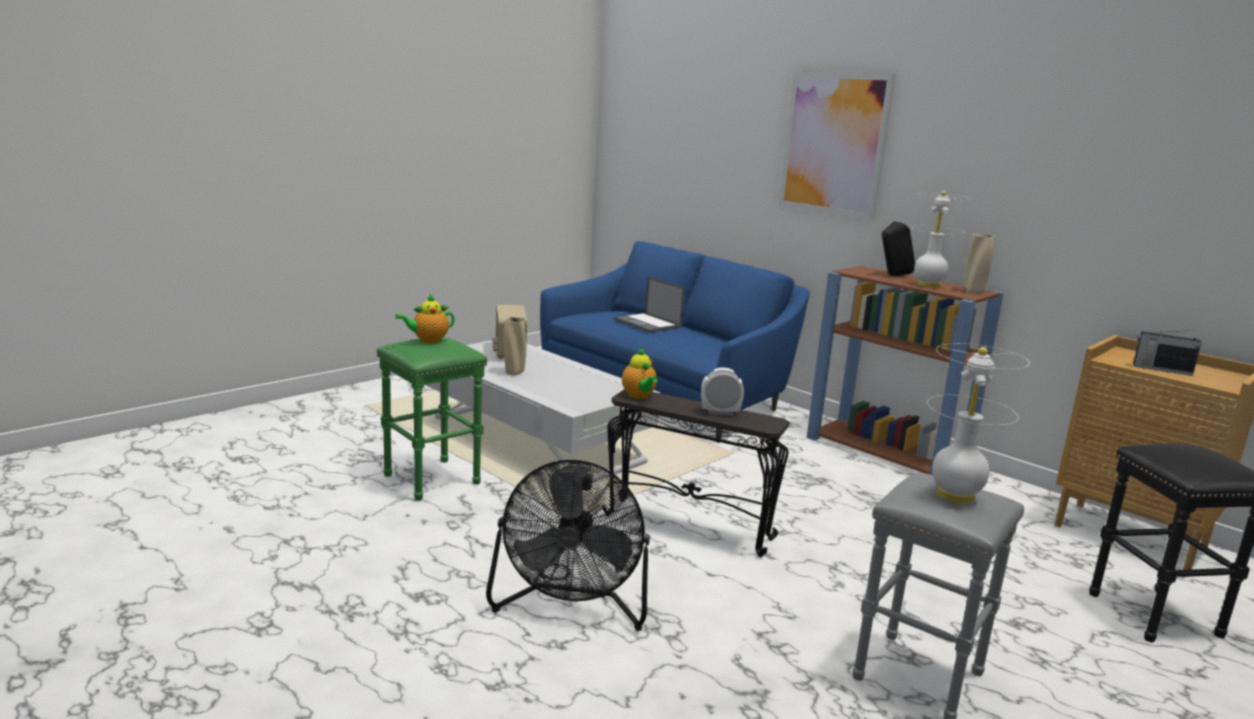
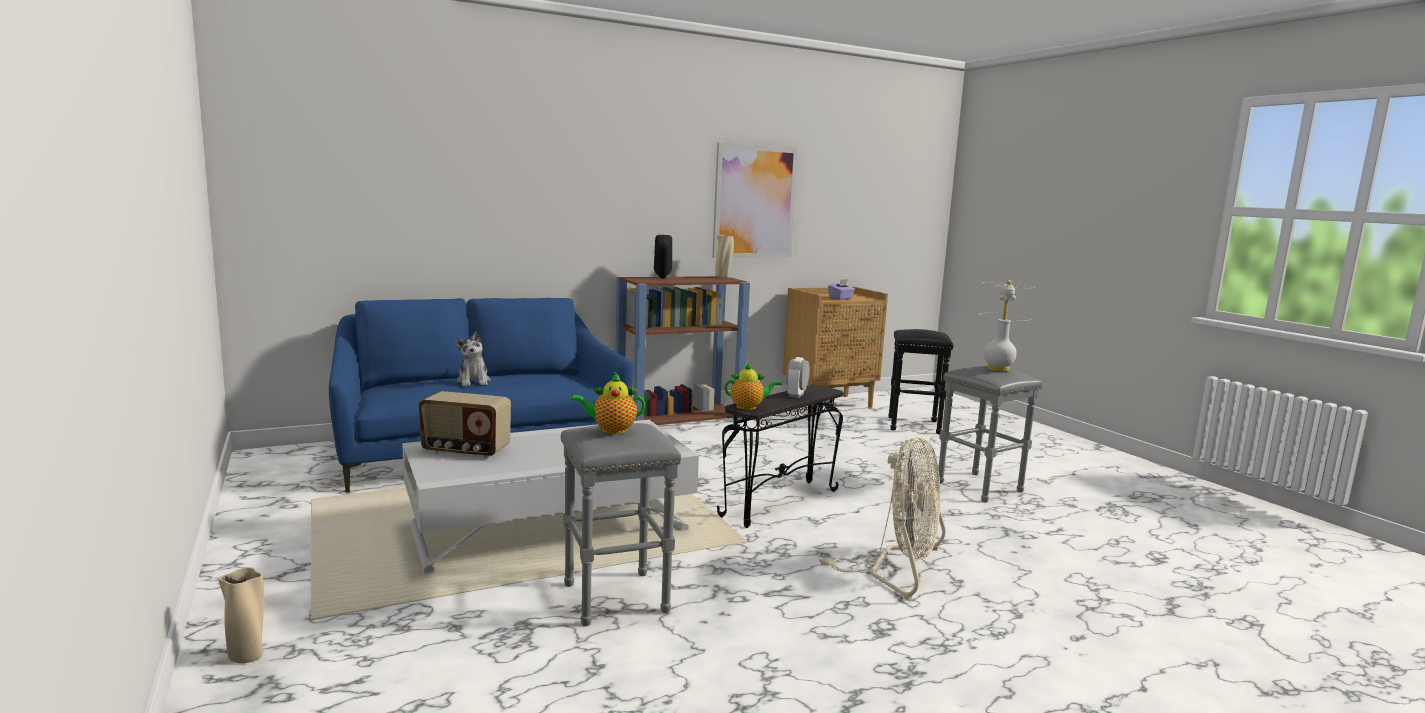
camera: 70 degrees left, 5 degrees down
(428, 340) = (611, 430): teapot -> teapot turned 90 degrees clockwise
(432, 478) = (613, 597): green stool -> grey stool
(514, 373) = (544, 458): beige vase -> beige vase (248, 656)
(566, 603) = (895, 568): black fan -> beige fan
(648, 323) = (473, 381): laptop -> plush toy
(834, 144) = (571, 174): picture -> picture (754, 202)
(928, 285) = (698, 279): white table lamp -> none
(1161, 369) = (840, 298): radio -> purple tissue box

